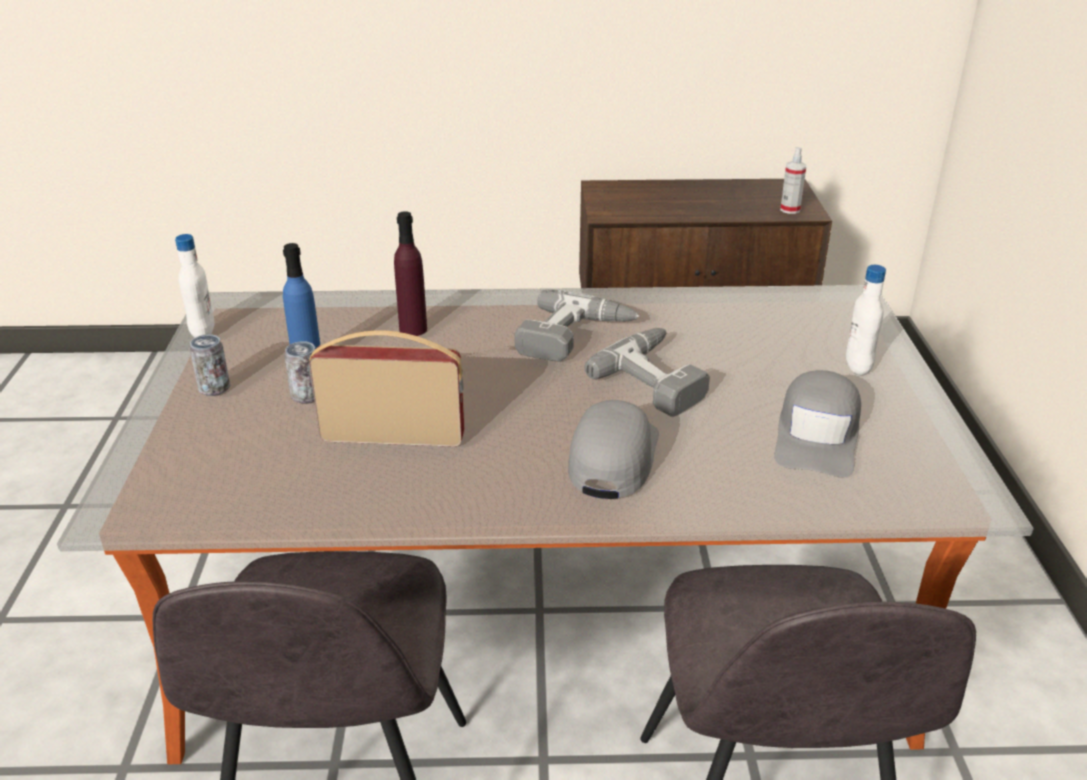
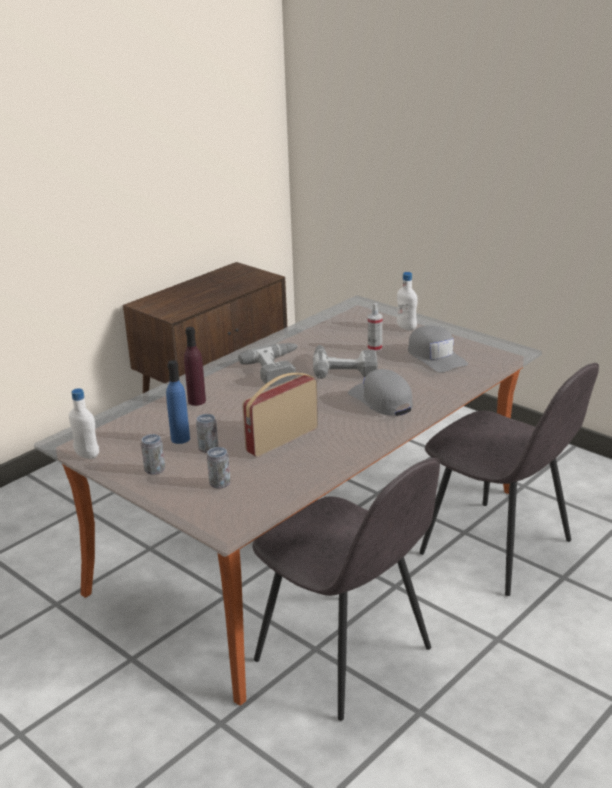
camera: 45 degrees left, 5 degrees down
(227, 449) = (219, 483): none -> can
(790, 209) = (257, 278): spray bottle -> spray bottle (375, 348)

